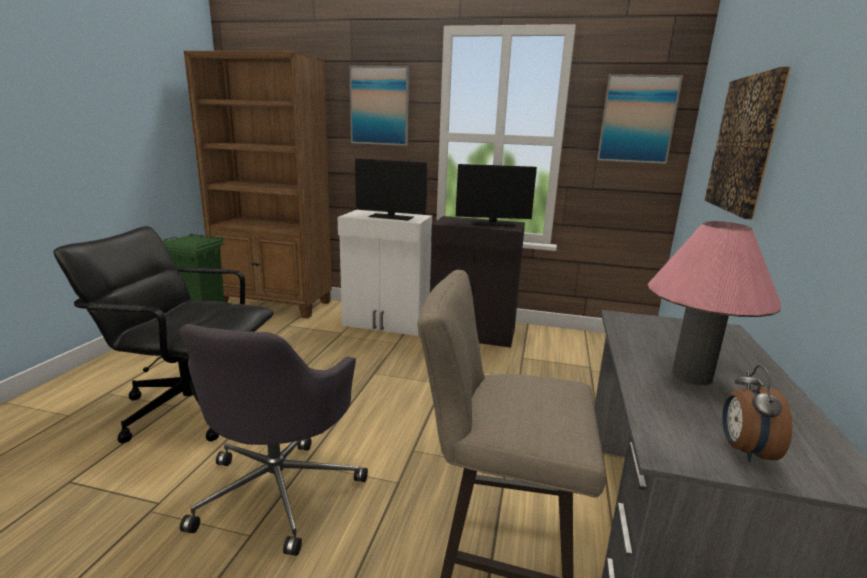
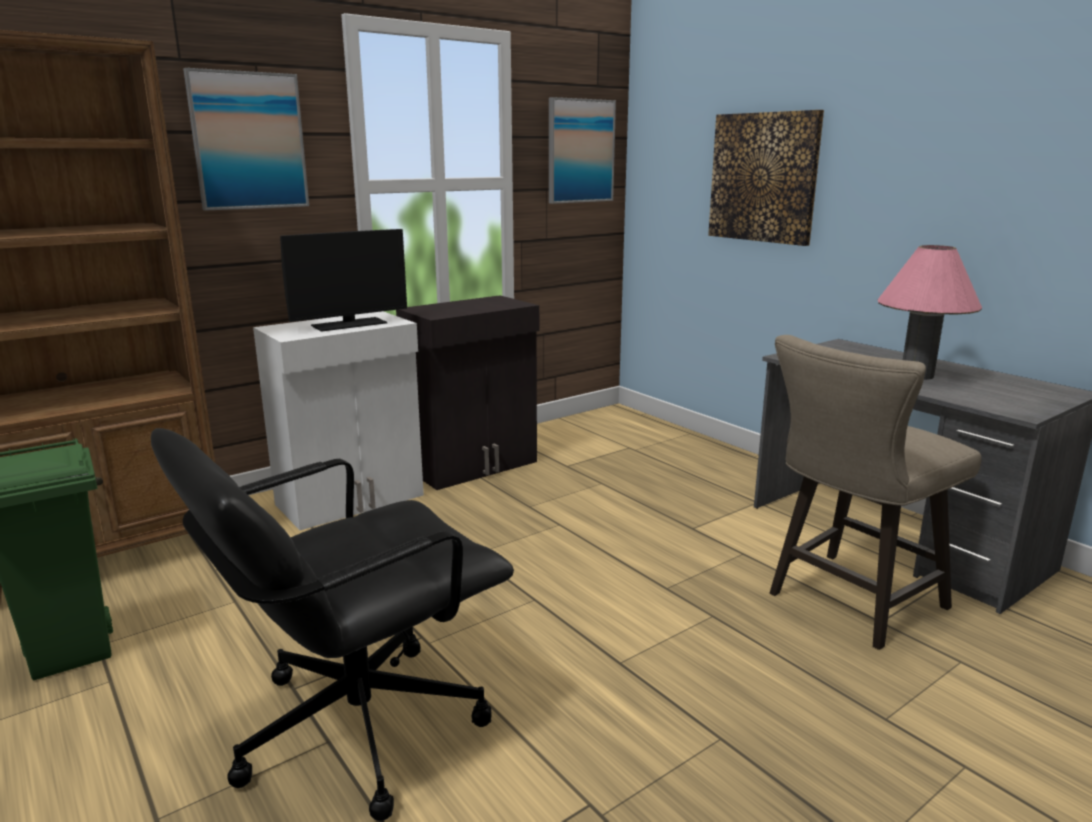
camera: 50 degrees left, 0 degrees up
(279, 489) = (653, 695): grey office chair -> none
(492, 223) = (483, 304): monitor -> none
(744, 450) = (1026, 398): alarm clock -> none

